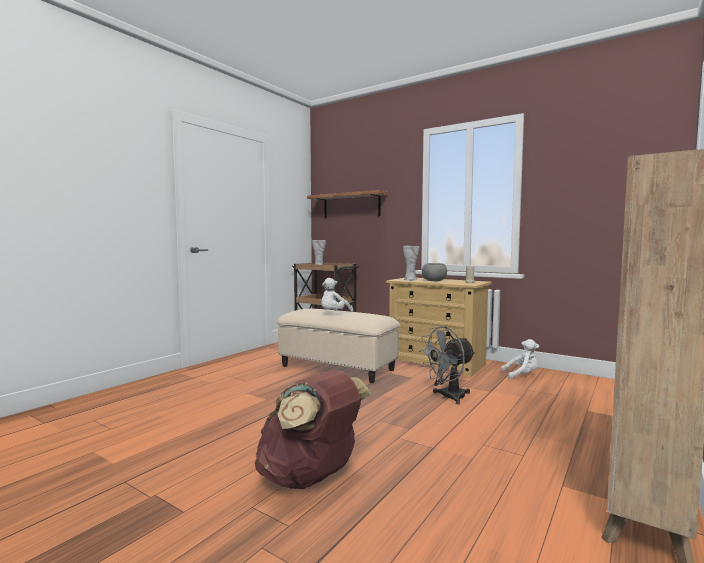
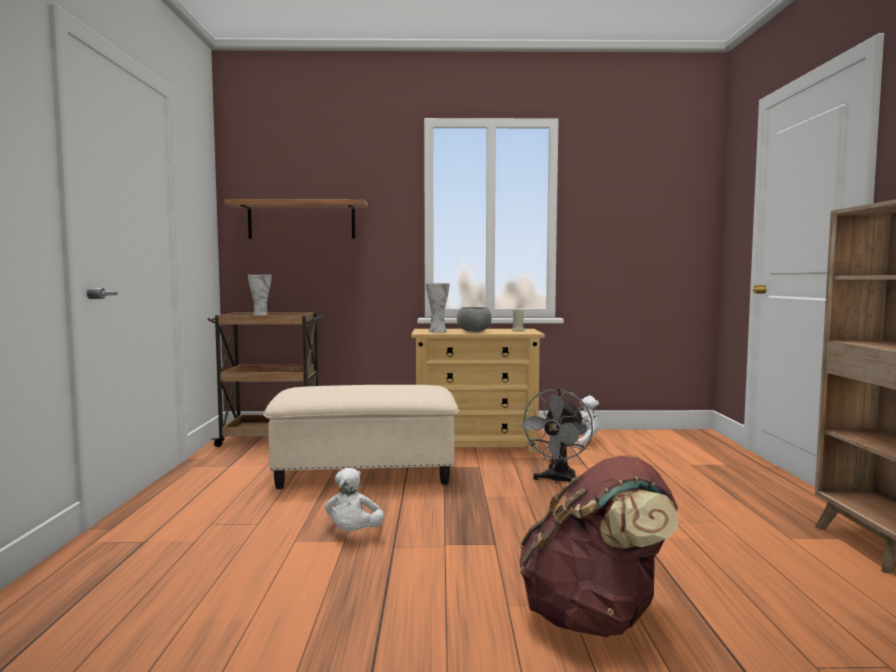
camera: 35 degrees left, 0 degrees up
(334, 314) = (369, 390): white plush toy -> white plush toy (353, 534)

